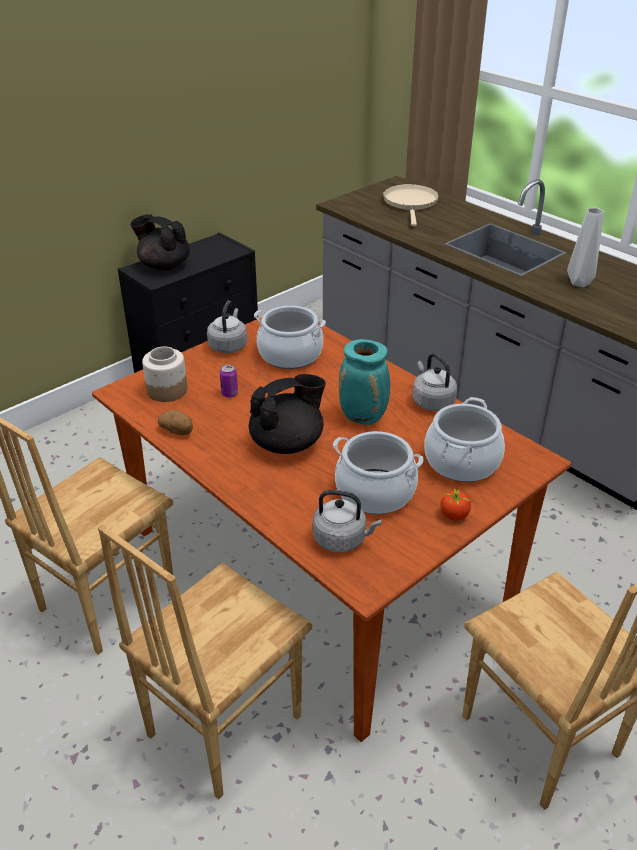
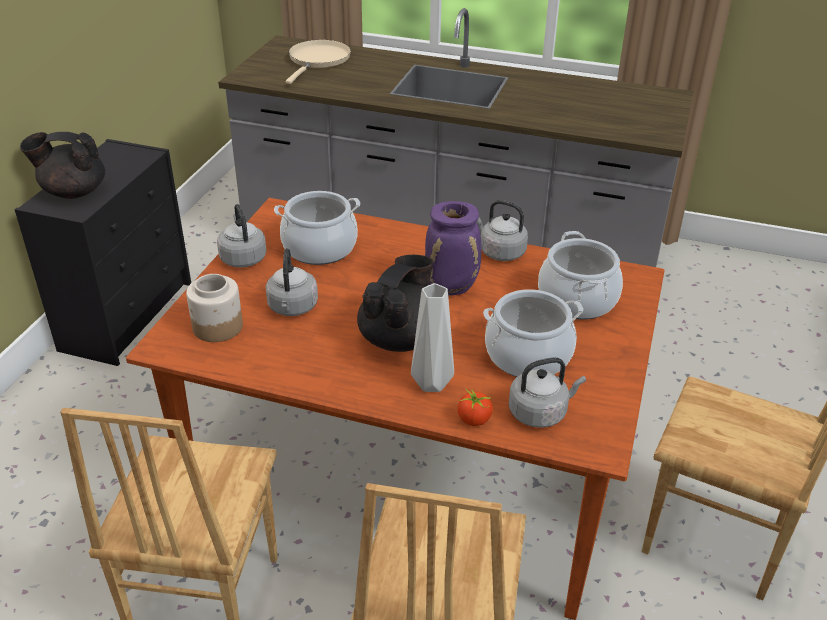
camera: 30 degrees left, 0 degrees up
(177, 431) = (271, 366): potato -> none
(229, 394) = (292, 308): can -> grey kettle
(364, 417) = (452, 288): turquoise vase -> purple vase
(410, 203) = (318, 60): beige frying pan -> beige frying pan turned 45 degrees clockwise
(454, 515) = (615, 351): tomato -> tomato (474, 420)
(578, 283) = (544, 103): grey vase -> grey vase (430, 384)

